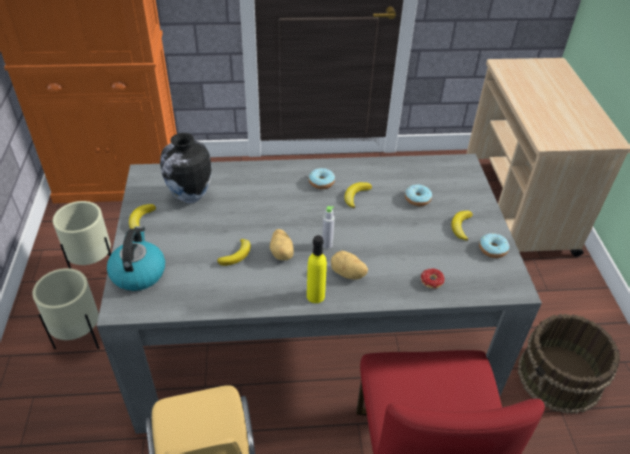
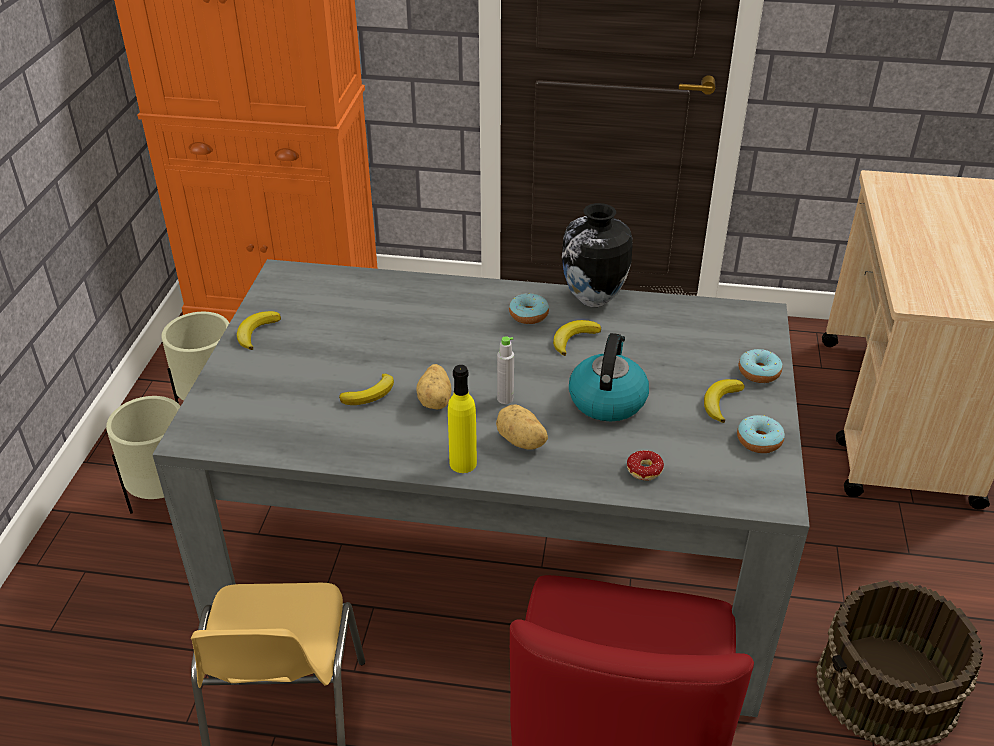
camera: 15 degrees right, 5 degrees down
(138, 272) = (229, 397): kettle -> kettle (607, 399)
(190, 197) = (333, 311): vase -> vase (592, 299)
(417, 199) = (666, 356): donut -> donut (758, 372)

